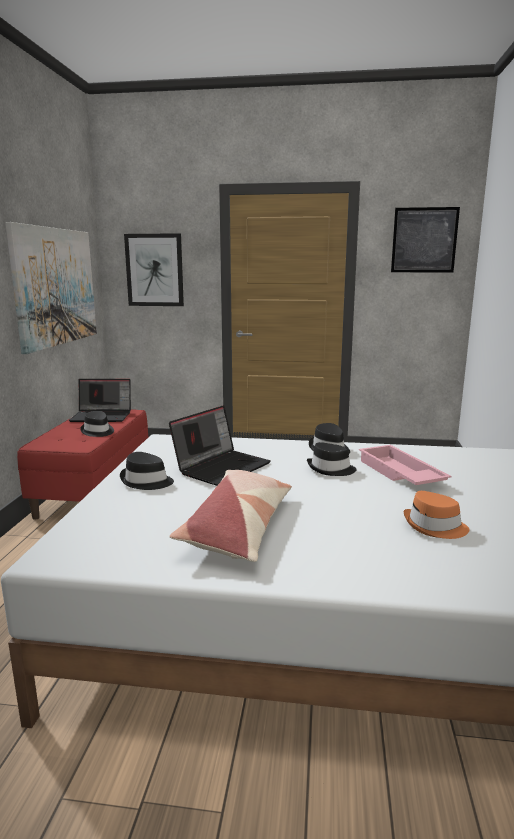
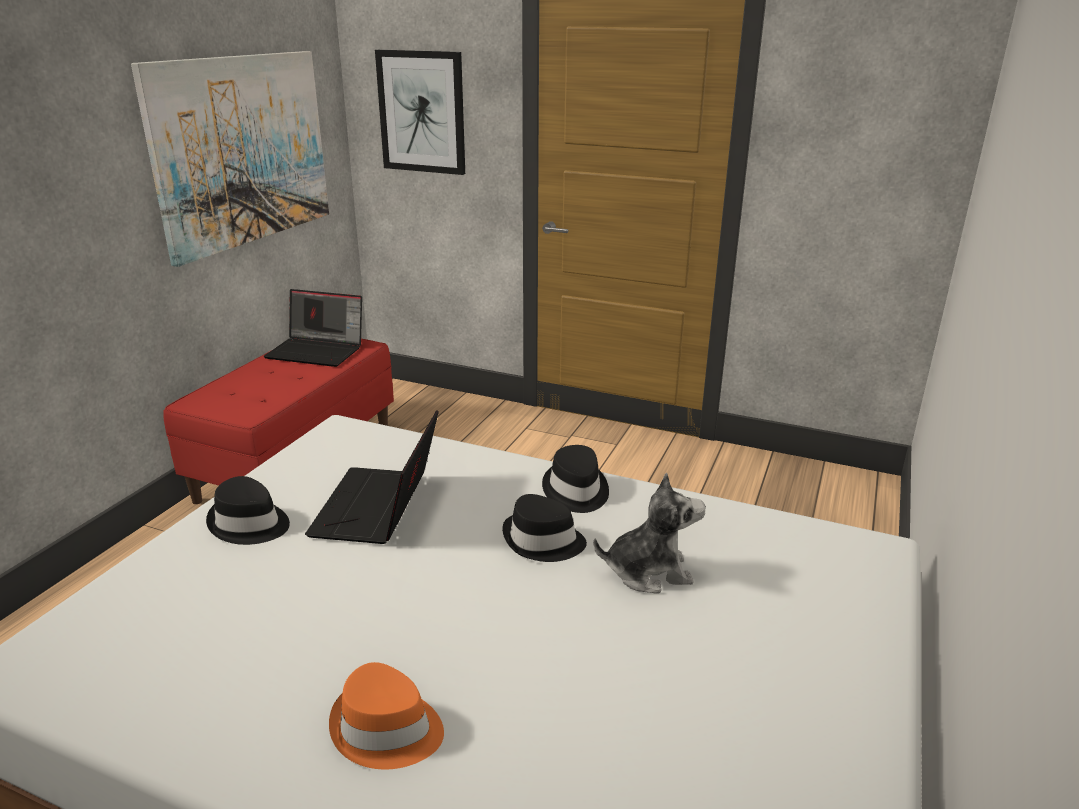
camera: 15 degrees right, 10 degrees up
(97, 431) = (290, 384): black hat -> none
(222, 467) = (379, 508): laptop -> laptop turned 135 degrees clockwise
(239, 526) = (306, 654): pillow -> none
(399, 473) = (648, 571): pink tray -> plush toy
(424, 240) = (884, 80): picture -> none
(435, 527) = (613, 720): orange hat -> orange hat (386, 730)

